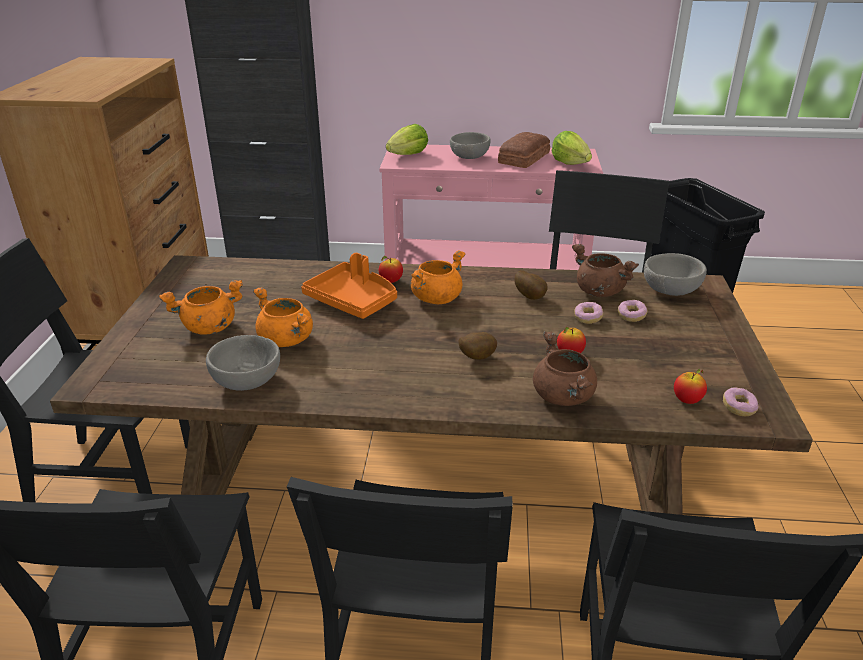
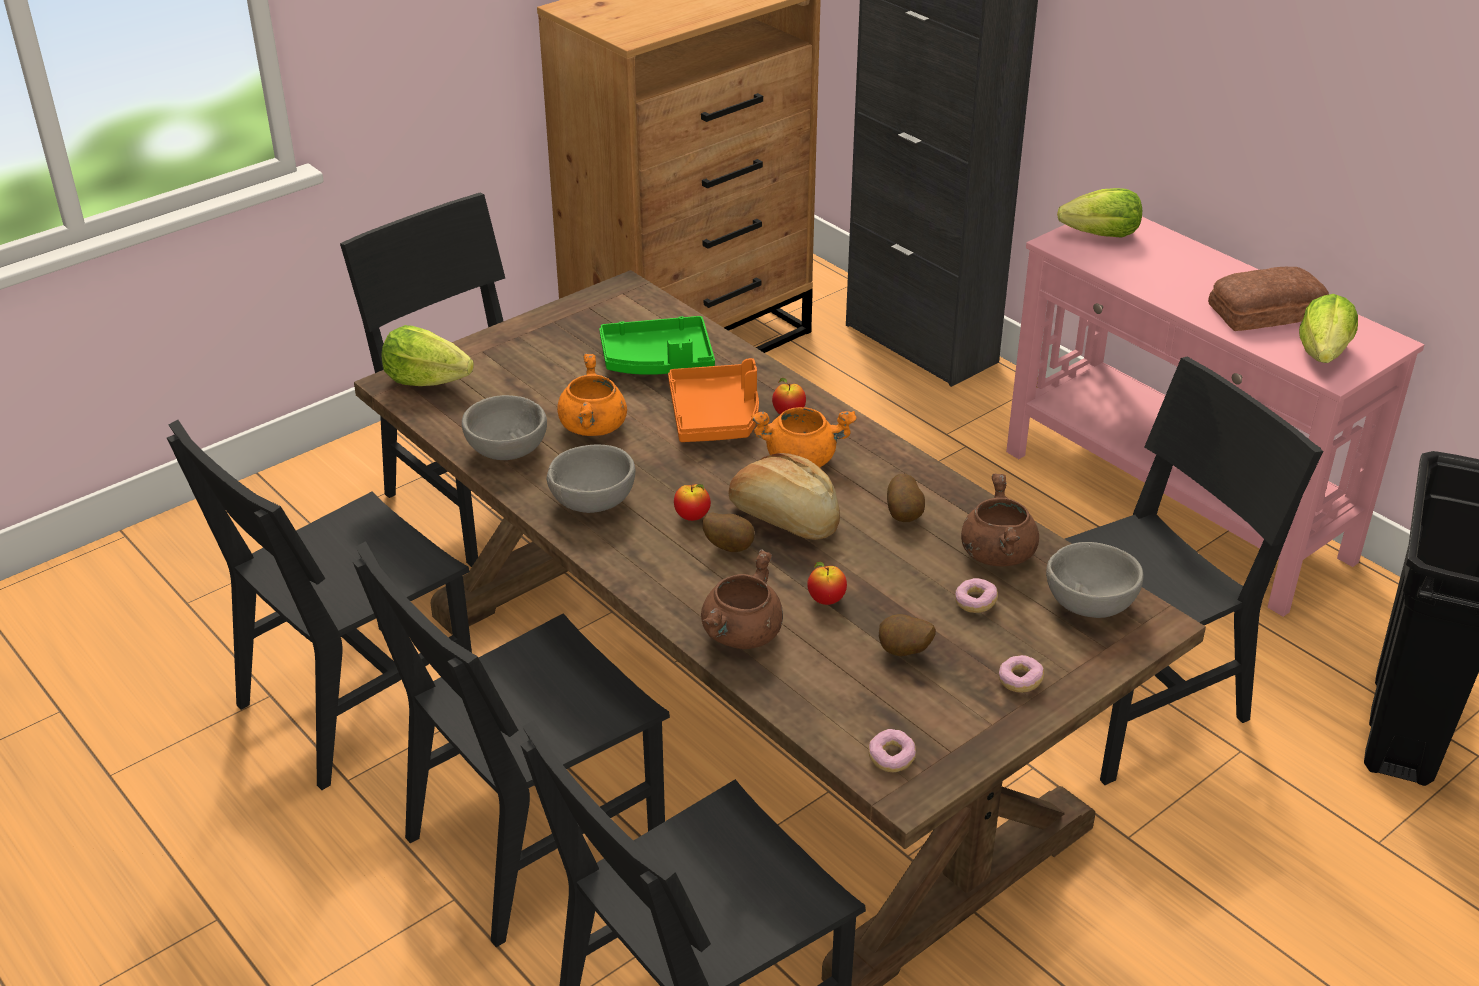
camera: 45 degrees right, 5 degrees up
(115, 371) = (426, 380): none -> lettuce
(208, 328) = (549, 375): orange cooking pot -> none
(270, 290) = (658, 361): none -> green tray
(470, 157) = (1186, 276): grey bowl -> grey bowl (594, 502)
(478, 328) = (784, 518): none -> bread
(587, 318) = (921, 575): donut -> donut (1020, 681)
(648, 356) = (904, 653): none -> potato
(687, 400) = (854, 717): apple -> apple (692, 517)

